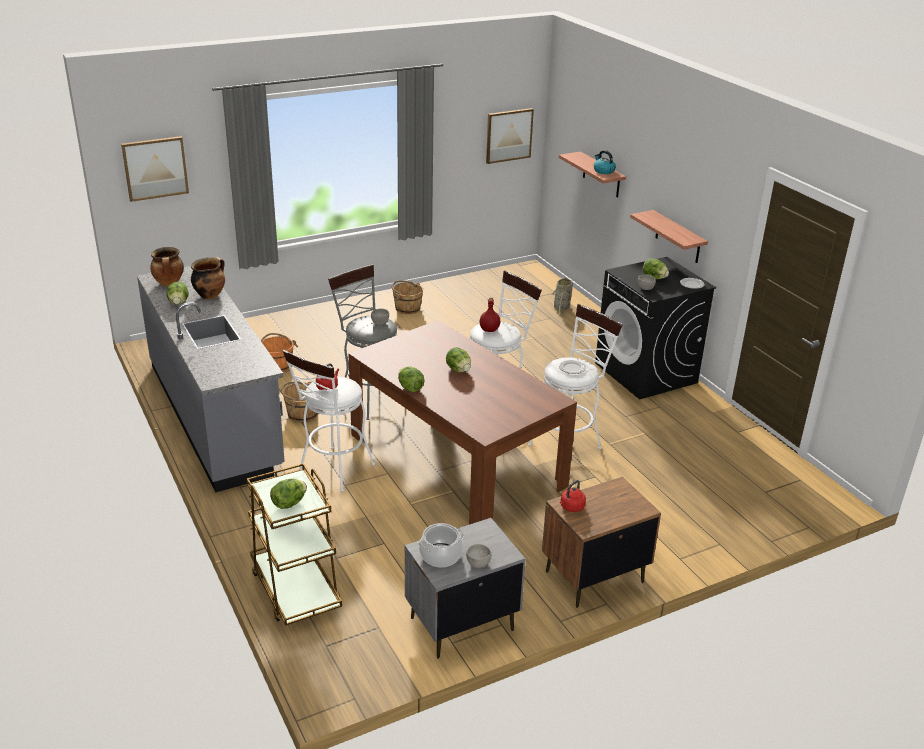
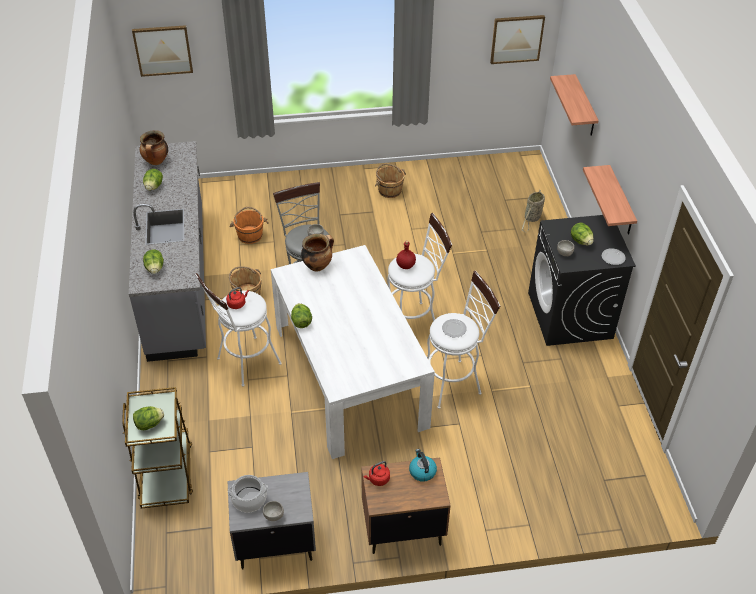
camera: 20 degrees right, 15 degrees up
(210, 295) = (182, 182): cooking pot -> cooking pot (317, 265)
(456, 460) = (349, 375): brown dining table -> white dining table
(458, 370) = (352, 310): lettuce -> lettuce (155, 268)
(603, 171) = (580, 108): kettle -> kettle (422, 471)

